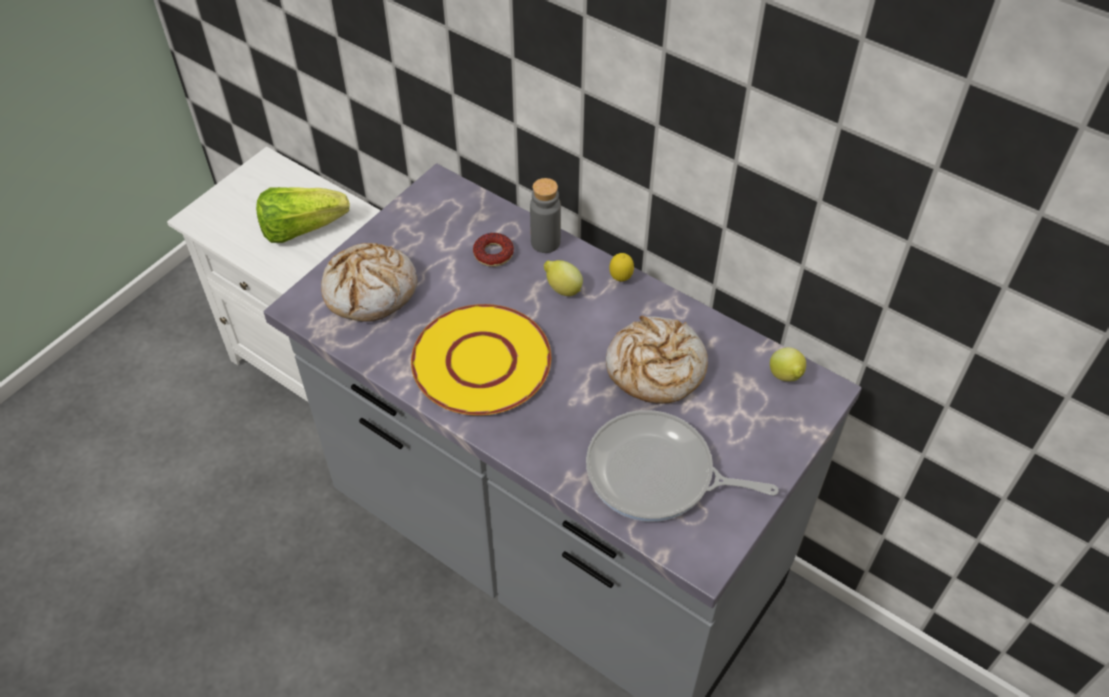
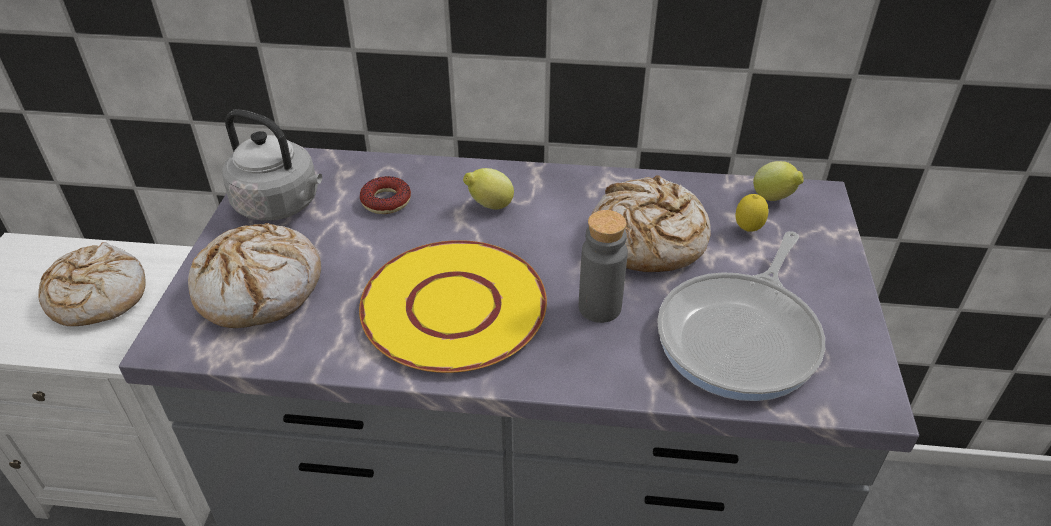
camera: 30 degrees left, 10 degrees down
(301, 228) = (96, 296): lettuce -> bread
(421, 227) = (281, 205): none -> grey kettle
(545, 242) = (436, 172): grey bottle -> grey bottle (599, 307)
(620, 279) = (542, 176): lemon -> lemon (747, 230)
(656, 474) = (742, 337): frying pan -> frying pan turned 45 degrees counterclockwise

